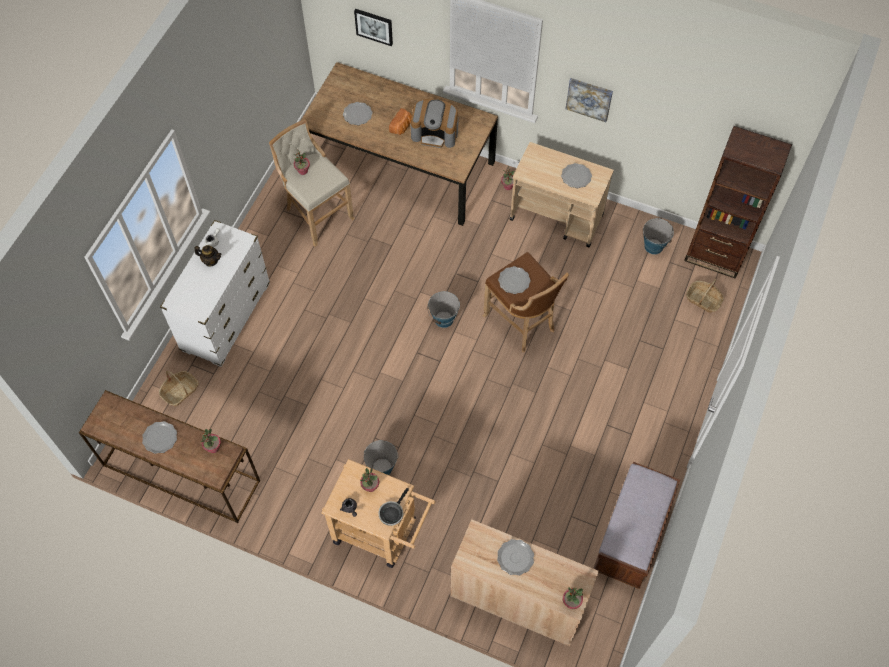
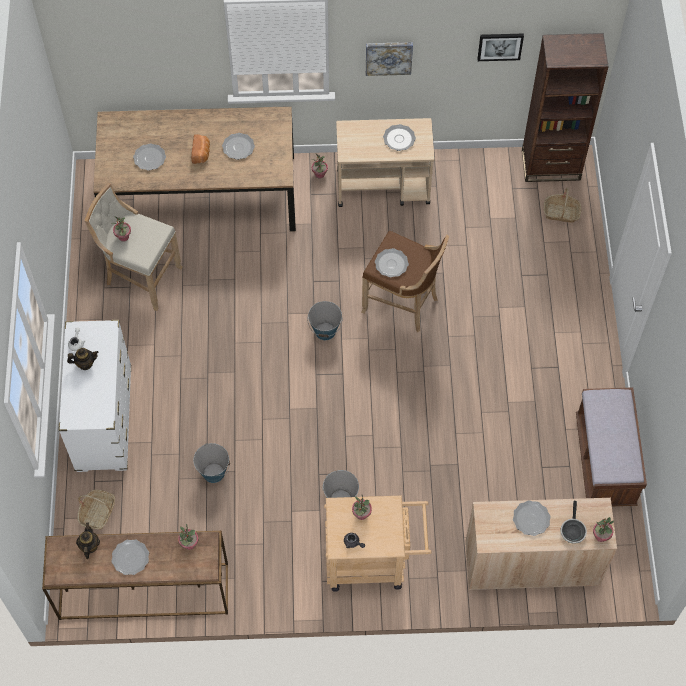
camera: 25 degrees left, 0 degrees up
(133, 413) = (89, 546): none -> teapot
(374, 26) = (139, 61): picture -> picture (500, 46)
(392, 512) = (395, 529): frying pan -> frying pan (572, 530)
(435, 133) = (238, 147): coffee machine -> plate
(653, 246) = (489, 179): bucket -> bucket (213, 472)

